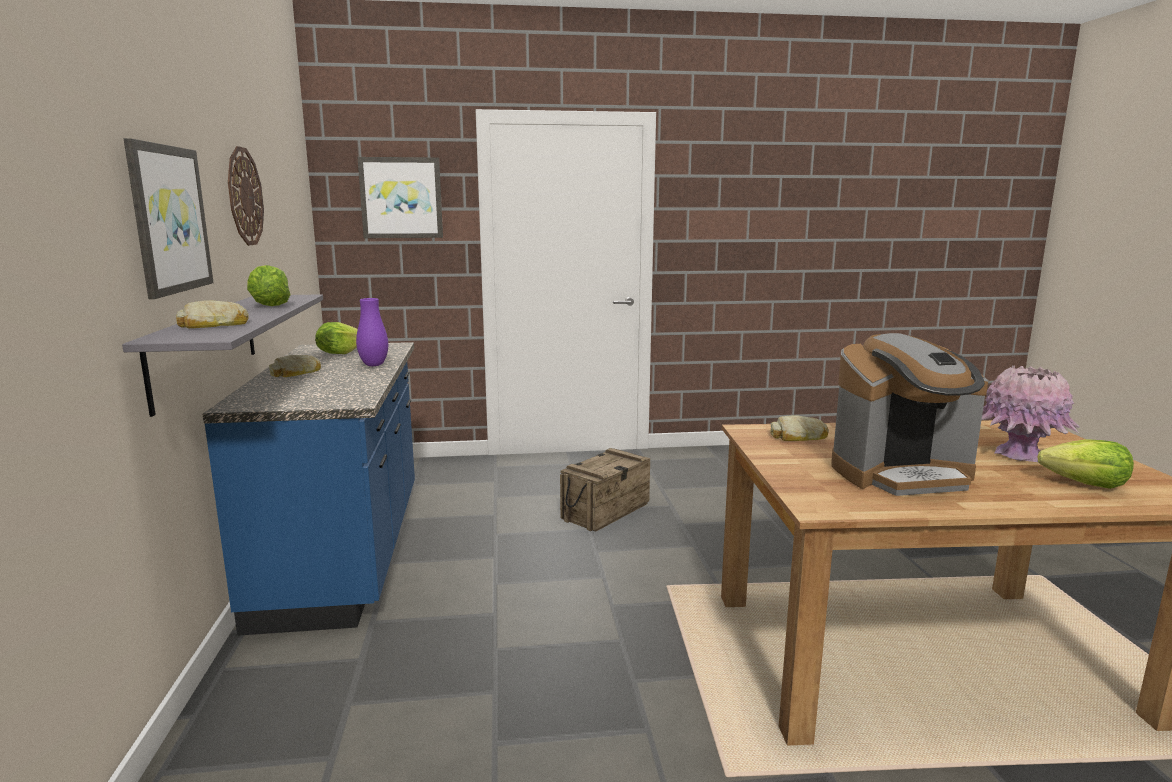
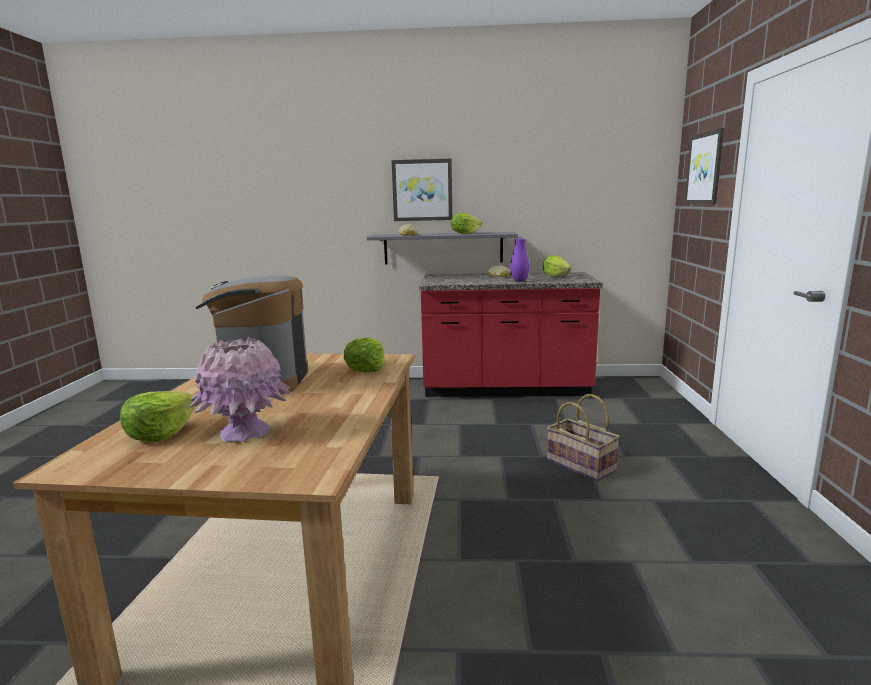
camera: 100 degrees right, 0 degrees up
(244, 196) = (520, 177): wall clock -> none
(346, 553) = (505, 389): blue counter -> red counter
(605, 511) = (581, 465): crate -> basket
(798, 436) = (366, 368): bread -> lettuce

